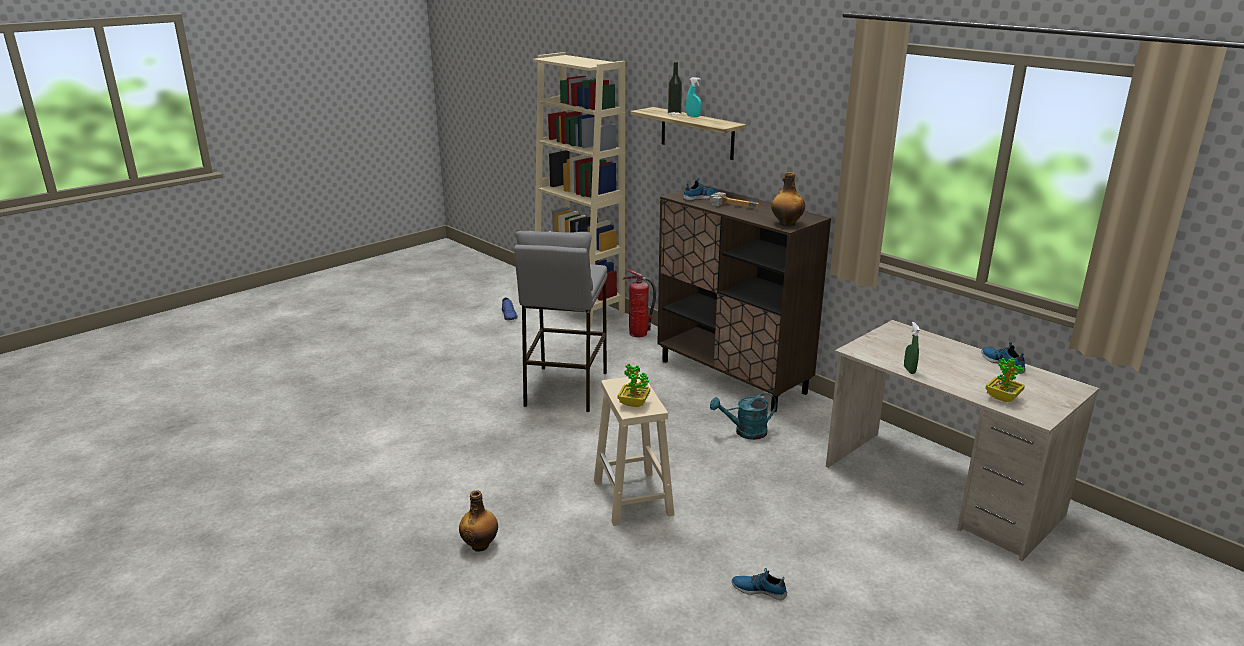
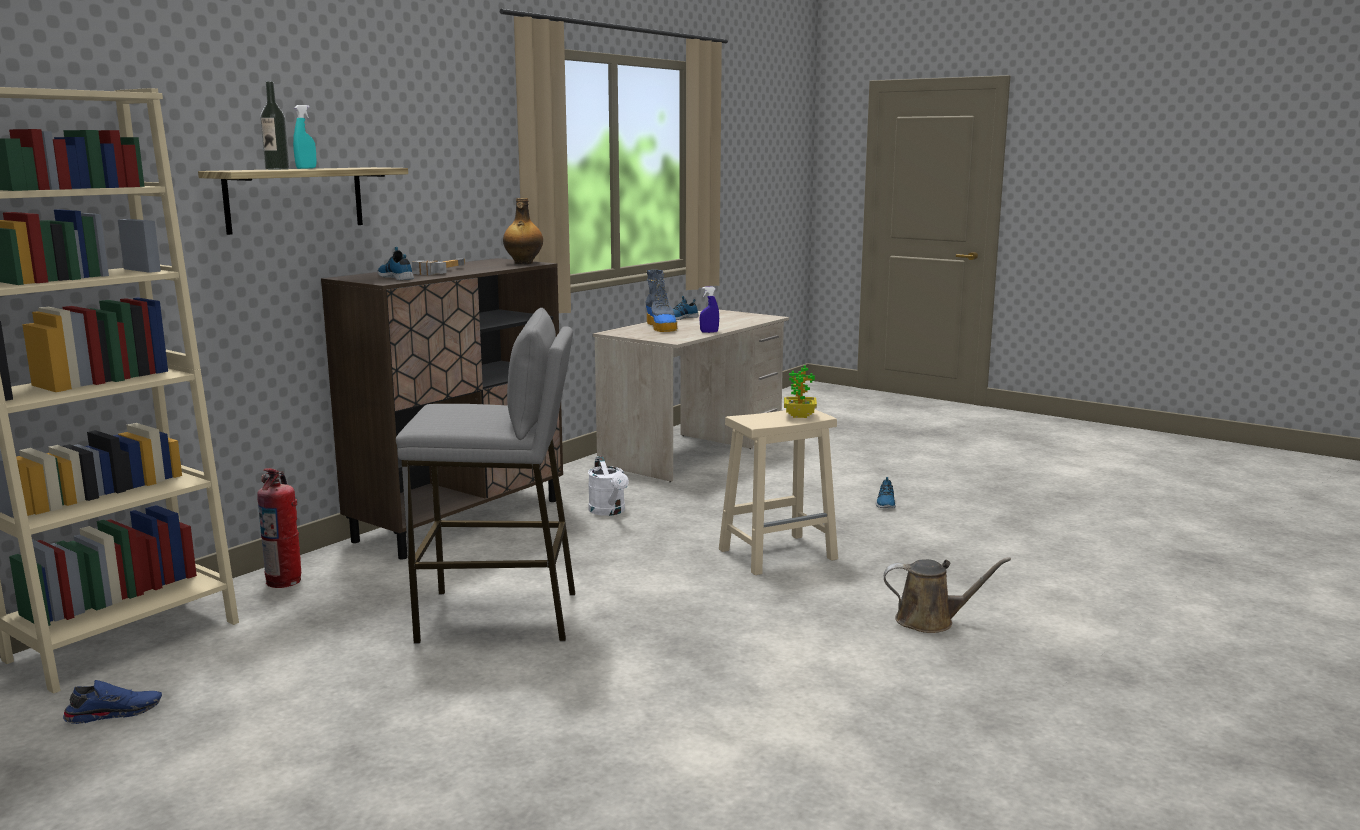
camera: 100 degrees left, 10 degrees down
(480, 545) = (930, 621): bottle -> brown watering can
(745, 432) = (609, 511): turquoise watering can -> white watering can
(909, 370) = (709, 332): green spray bottle -> blue spray bottle
(934, 350) = (661, 327): none -> boot
(1002, 398) = (745, 320): potted plant -> none

